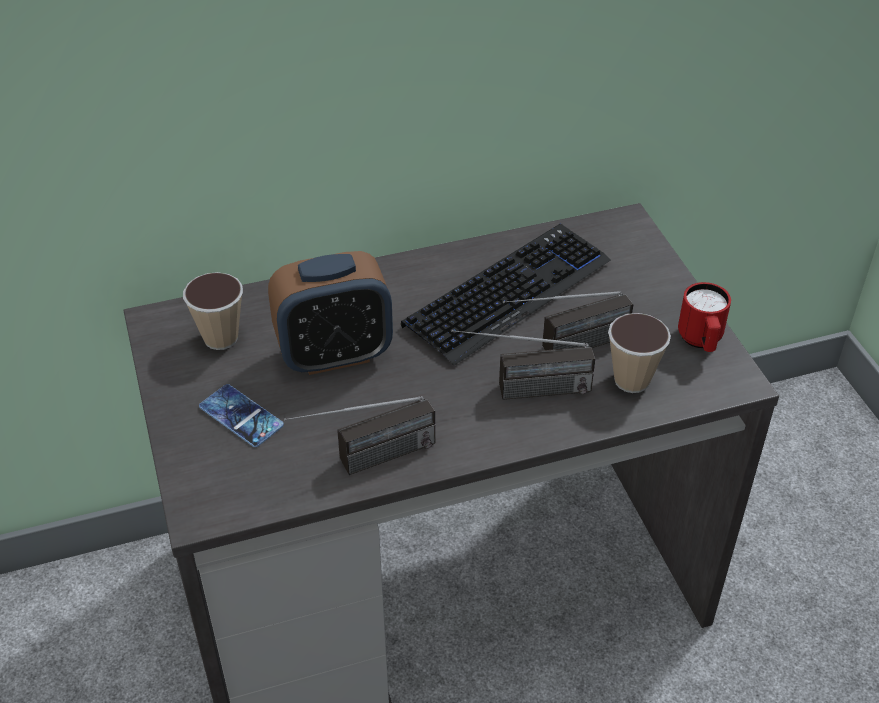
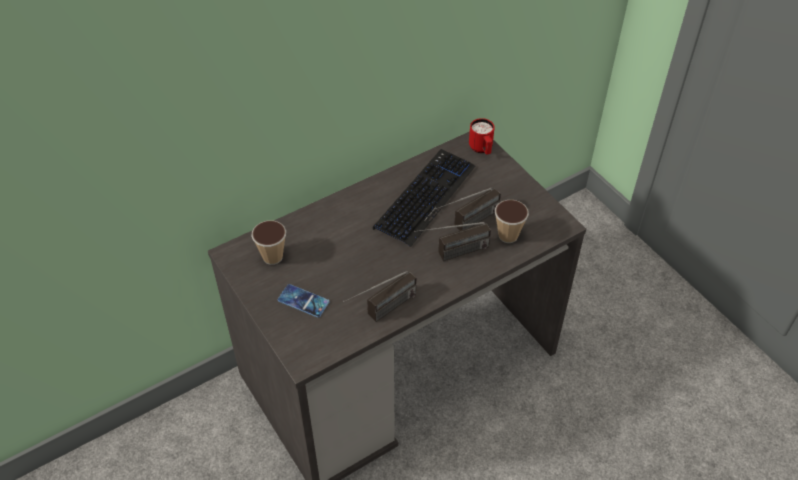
camera: 15 degrees left, 5 degrees up
(335, 354) = (341, 254): alarm clock -> none
(701, 342) = (537, 206): red mug -> red mug (481, 149)

